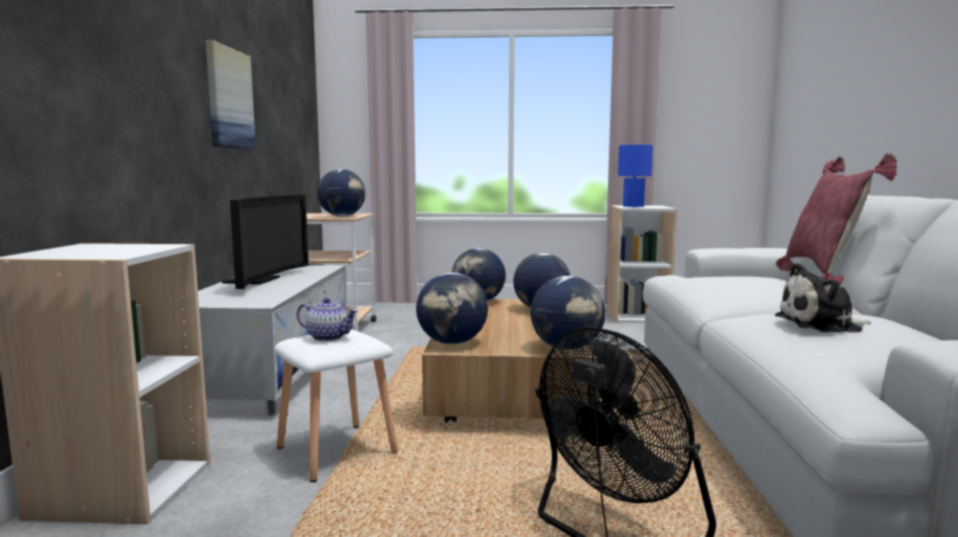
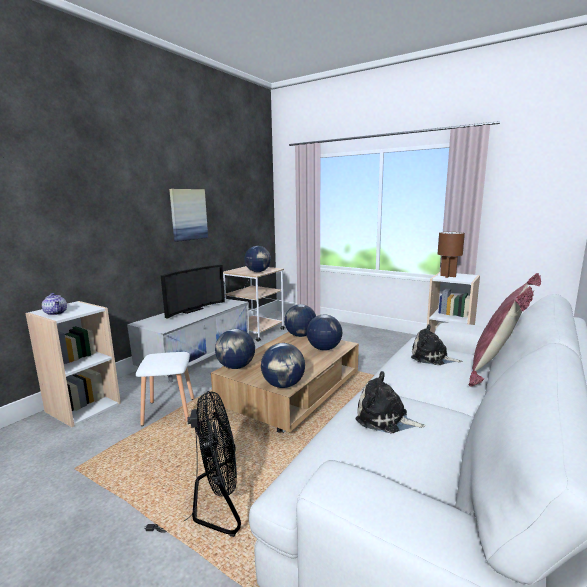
camera: 30 degrees right, 5 degrees up
(328, 337) = (162, 357): teapot -> teapot (56, 313)
(633, 206) = (448, 276): blue table lamp -> brown table lamp
(736, 280) = (432, 358): none -> plush toy

